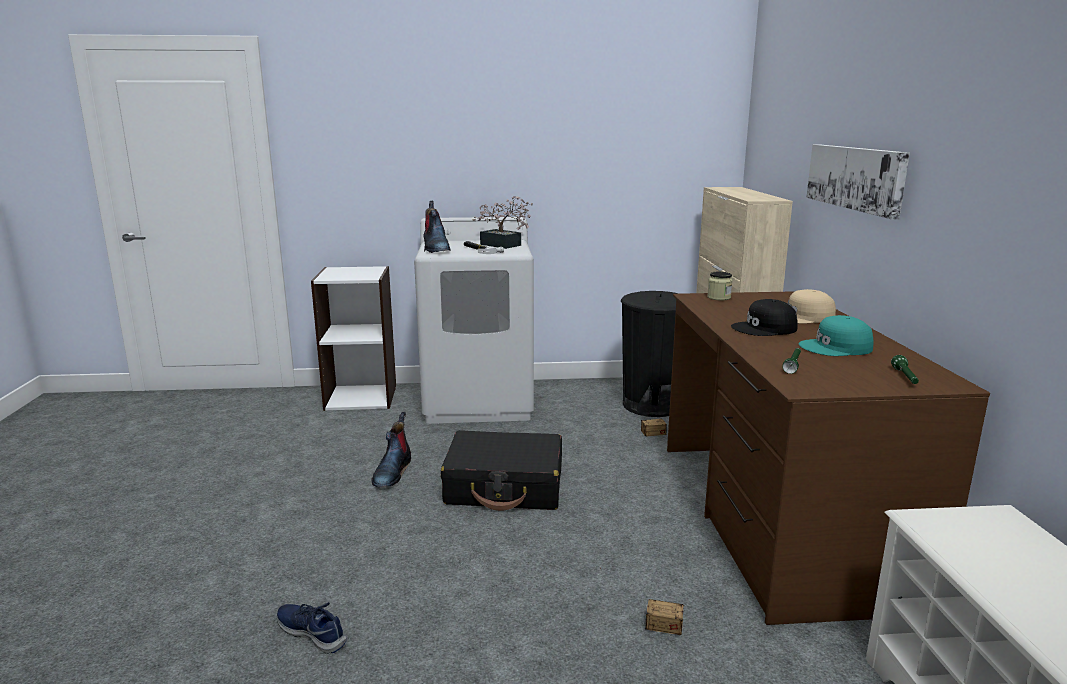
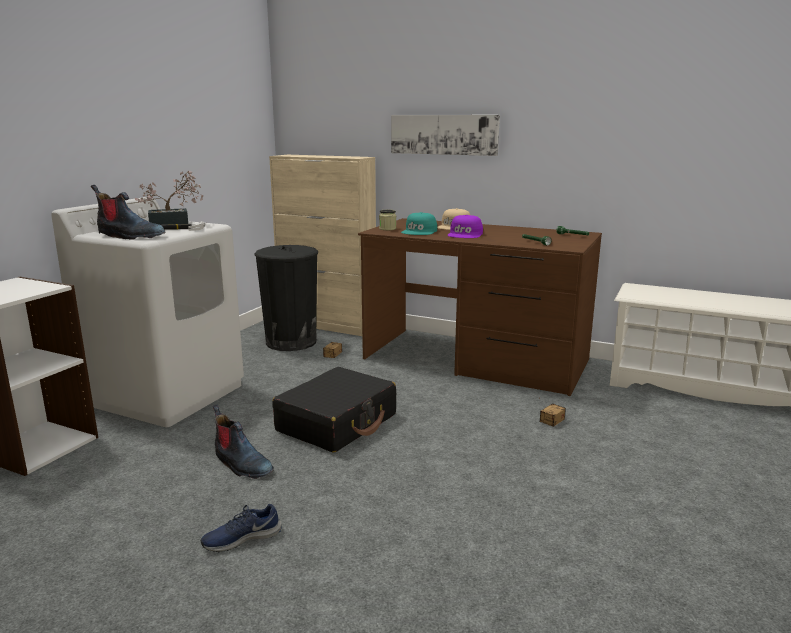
camera: 60 degrees left, 0 degrees up
(312, 632) = (465, 554): blue shoe -> blue shoe (241, 538)
(764, 328) = (465, 234): black cap -> purple cap
(836, 347) = (516, 233): turquoise cap -> turquoise cap (420, 231)

